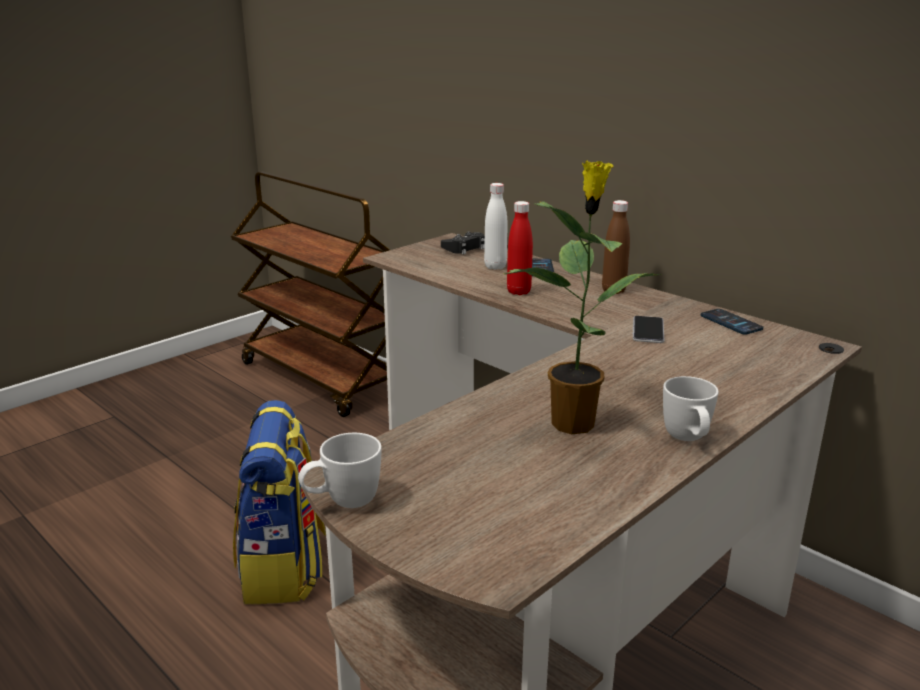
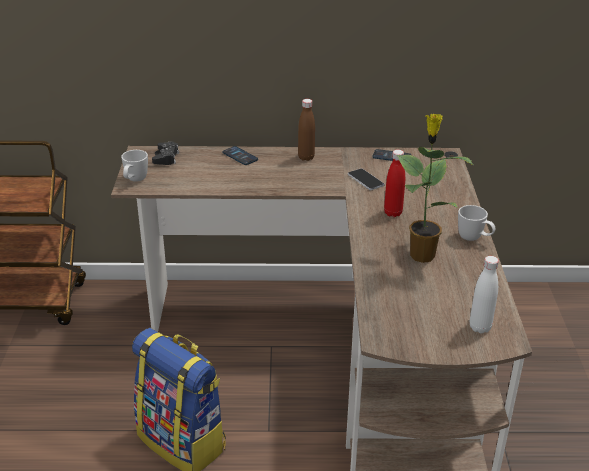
camera: 45 degrees left, 10 degrees up
(342, 503) = (407, 351): white mug -> white mug (134, 181)
(495, 266) = (211, 166): white bottle -> white bottle (480, 327)
(518, 292) = (259, 181): red bottle -> red bottle (393, 213)

